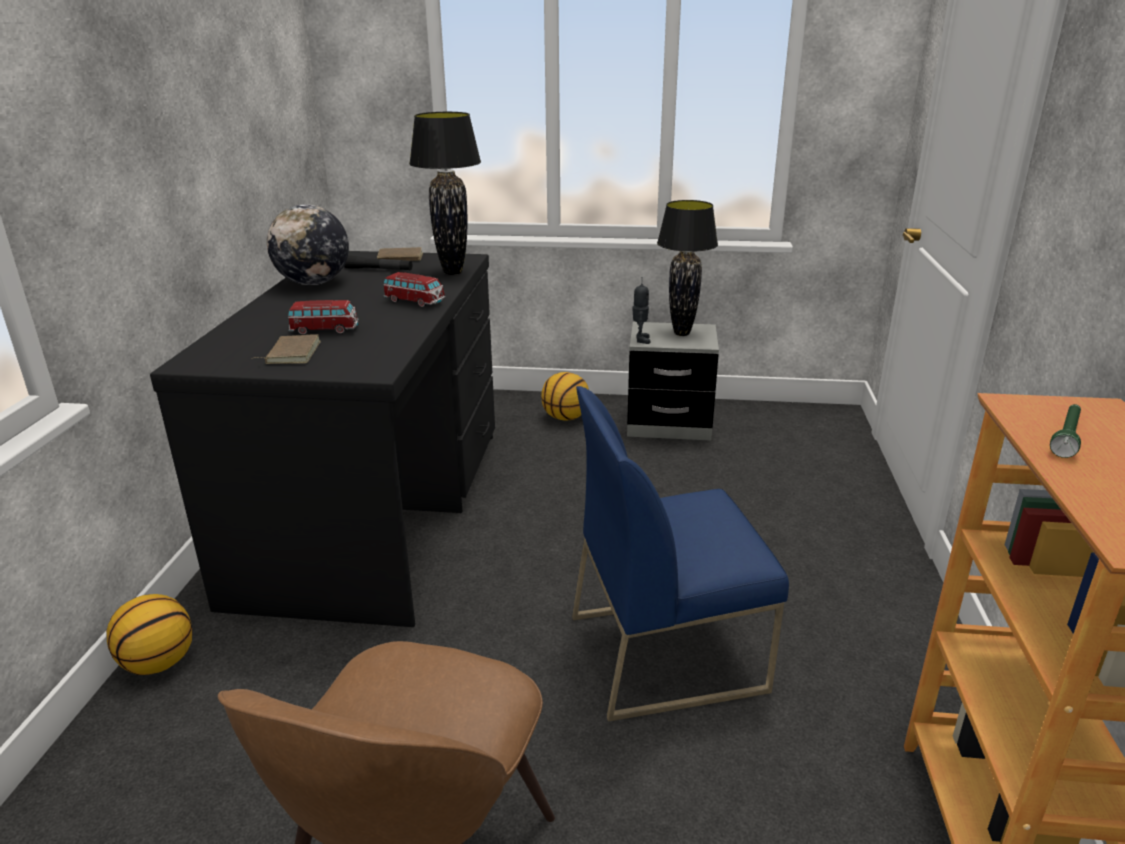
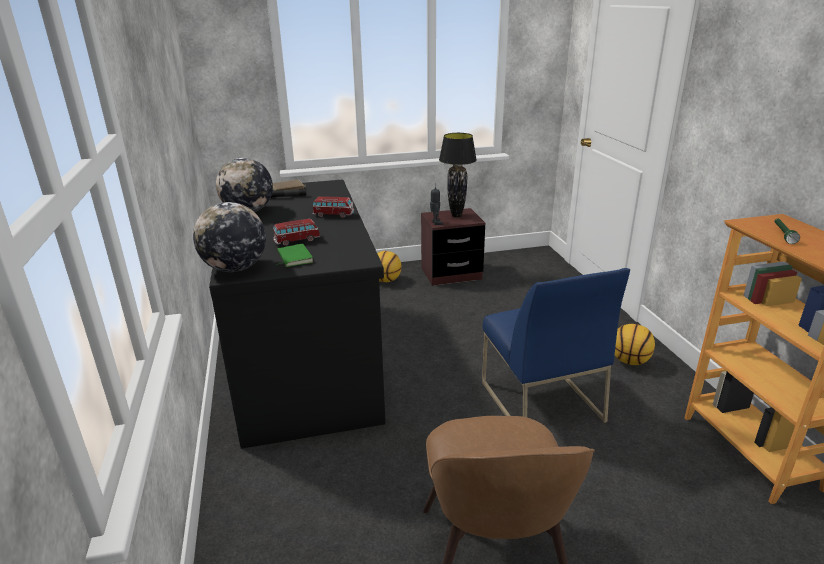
camera: 20 degrees left, 0 degrees up
(159, 663) = (230, 489): basketball -> basketball (630, 361)
(205, 356) = (235, 268): none -> globe
(291, 353) = (293, 258): brown book -> green book
(452, 272) = (335, 193): black table lamp -> none
(667, 651) = (539, 401): blue chair -> blue chair turned 75 degrees counterclockwise
(669, 424) = (451, 274): grey nightstand -> brown nightstand

